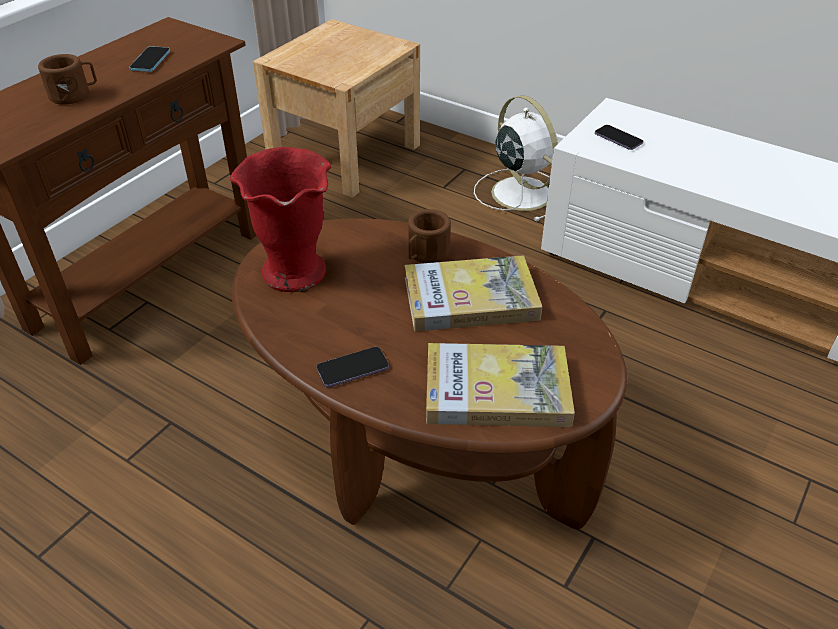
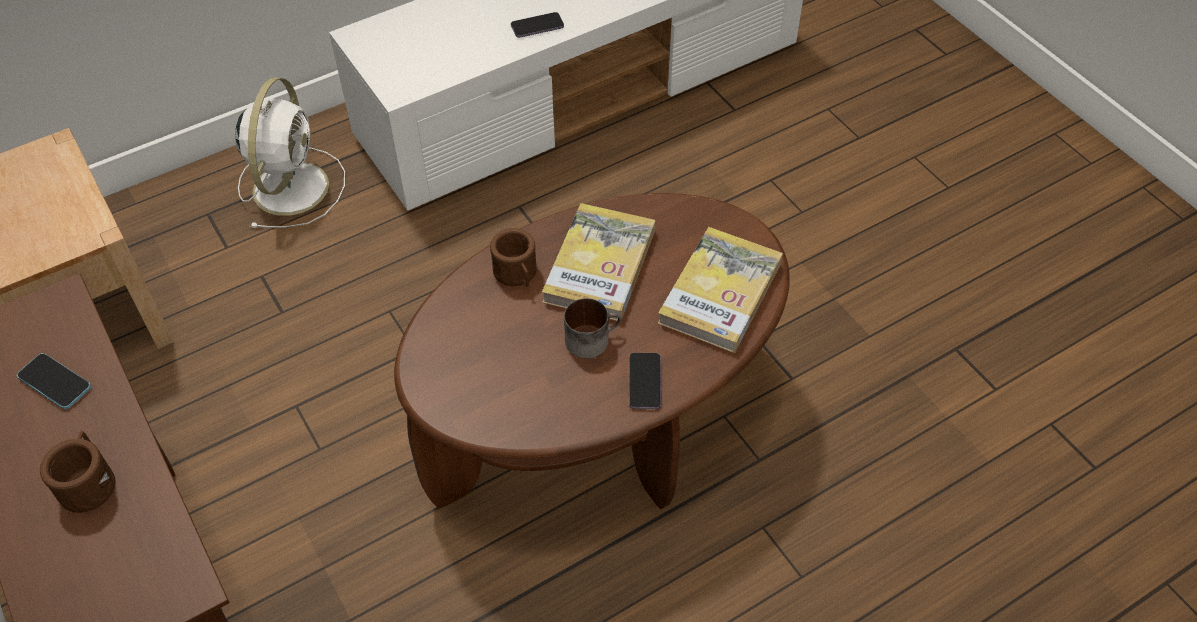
camera: 65 degrees left, 10 degrees up
(294, 272) = (480, 387): red vase -> none
(383, 319) = (592, 338): none -> mug
(519, 192) = (292, 185): white fan -> white fan turned 105 degrees clockwise
(618, 139) = (411, 60): phone -> phone (537, 26)

